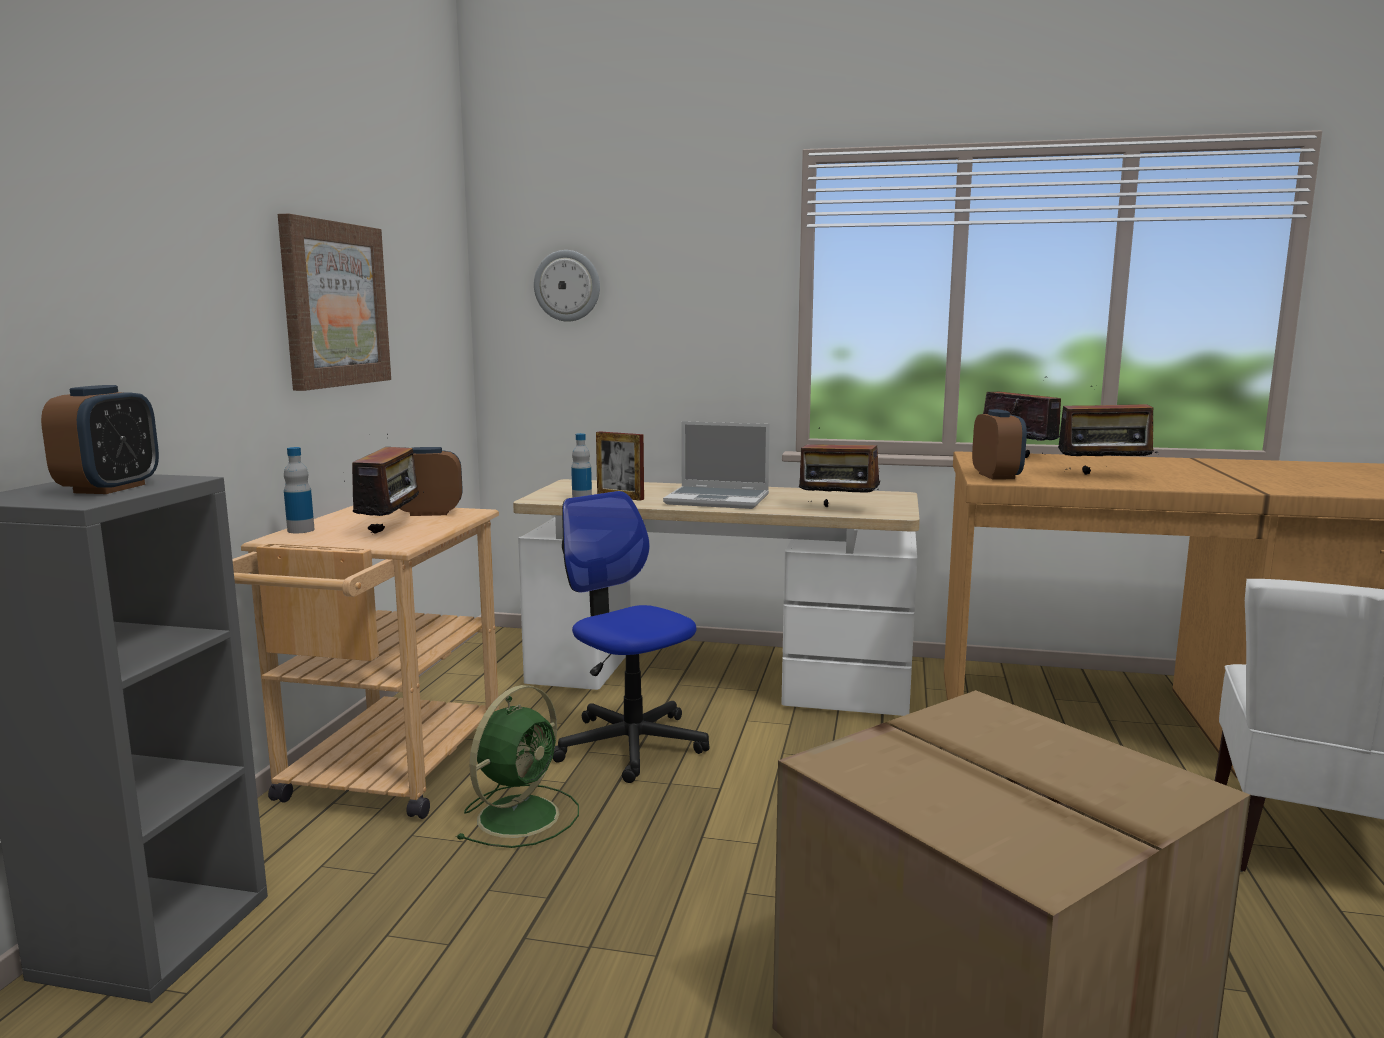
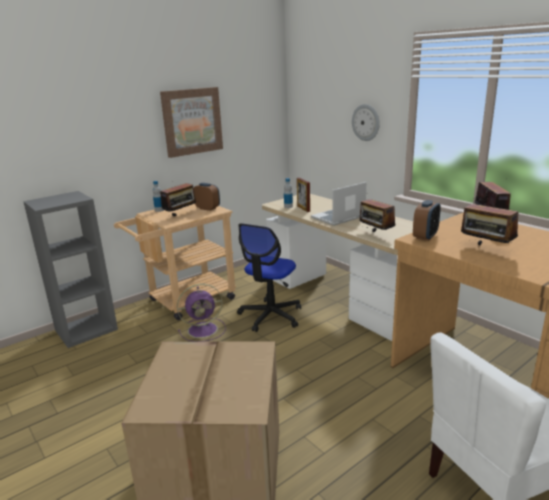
camera: 40 degrees right, 10 degrees up
(110, 488) = (59, 201): alarm clock -> none
(521, 815) = (204, 329): green fan -> purple fan
(567, 286) = (318, 102): wall clock -> wall clock (366, 122)
(630, 745) = (270, 316): office chair -> office chair turned 150 degrees counterclockwise
(719, 500) = (338, 217): laptop -> laptop turned 90 degrees clockwise

